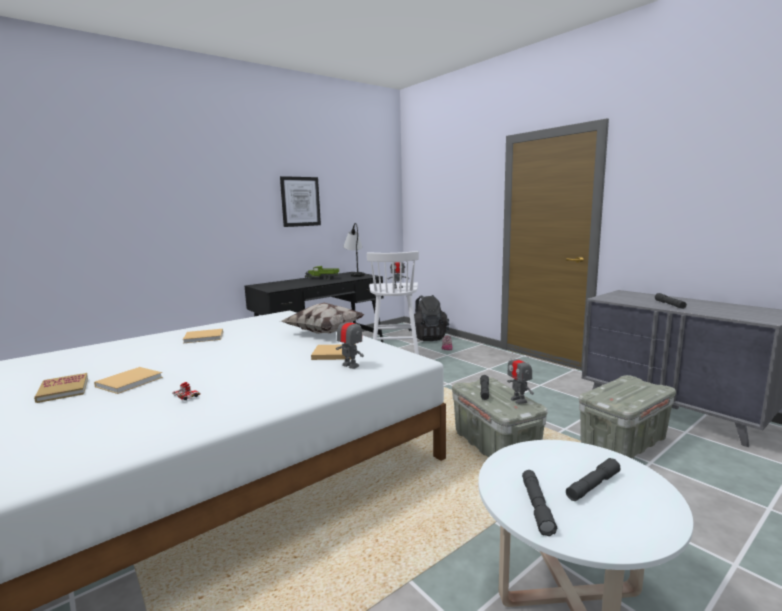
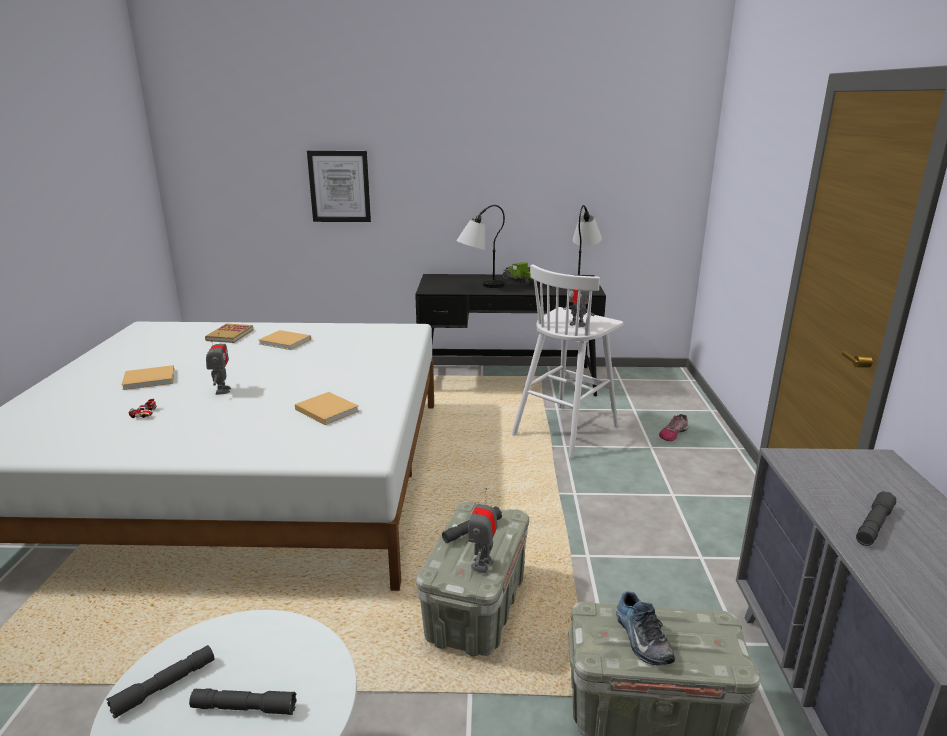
camera: 40 degrees right, 10 degrees up
(63, 390) = (109, 371): book -> book (230, 335)
(300, 201) = (515, 164): picture -> picture (339, 186)
(301, 284) = (479, 286): none -> table lamp
(324, 331) = (386, 372): pillow -> none
(350, 365) = (305, 433): toy robot -> toy robot (222, 390)
(428, 337) = (674, 407): black backpack -> none
(624, 394) = (640, 638): none -> shoe

